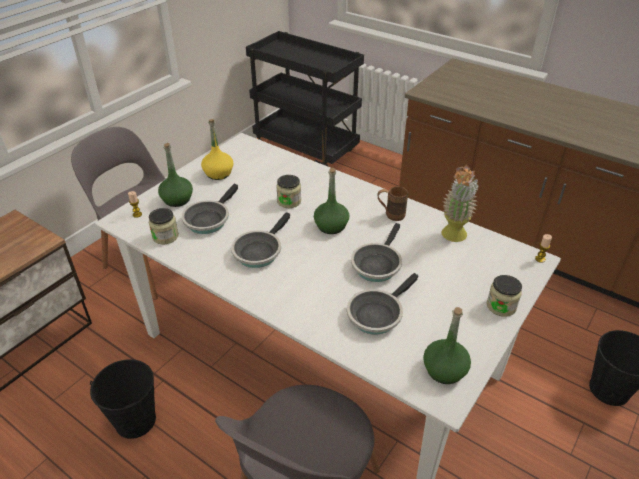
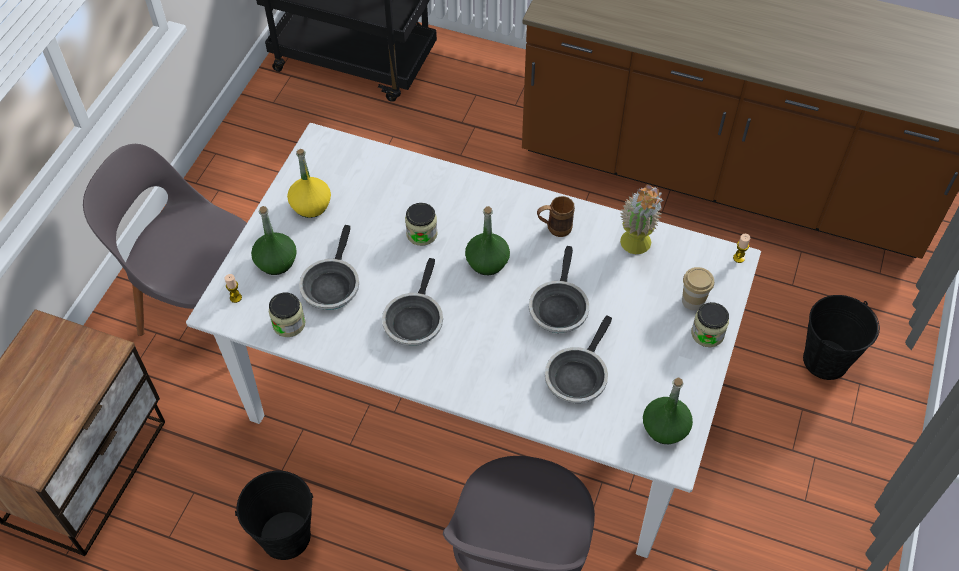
camera: 15 degrees left, 15 degrees up
(493, 280) = (693, 301): none -> cup

